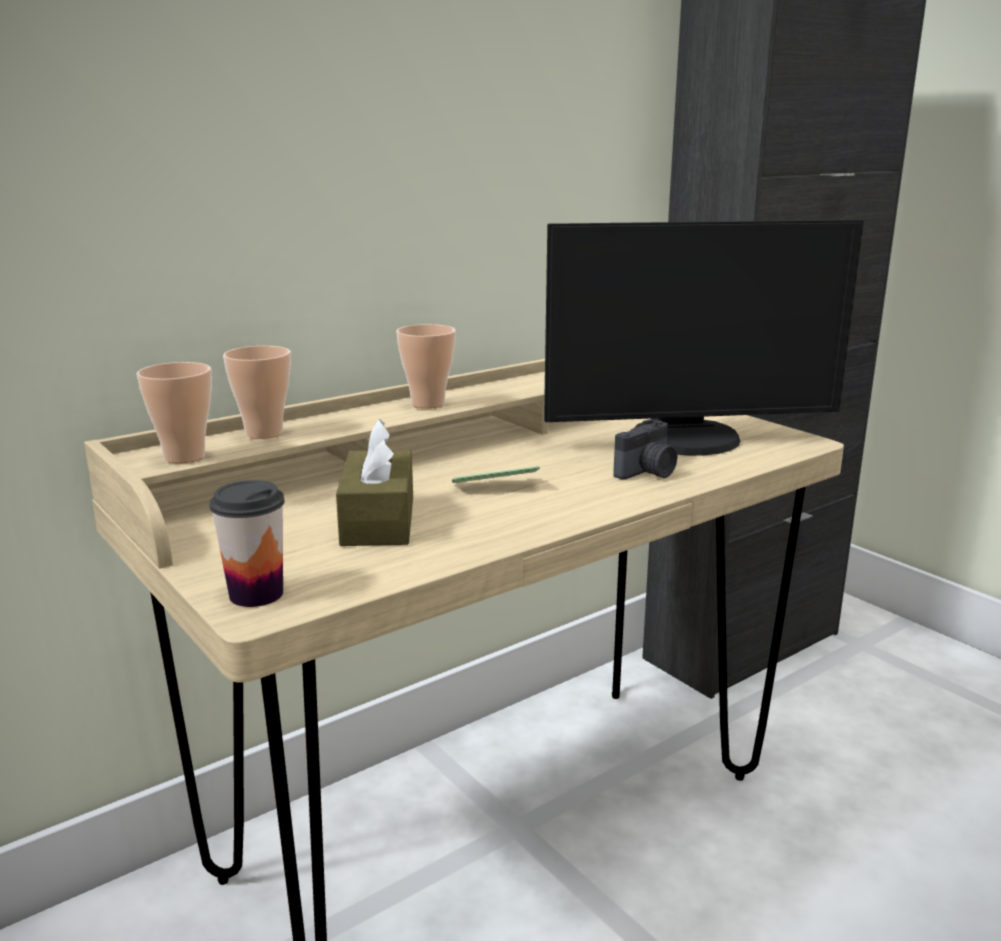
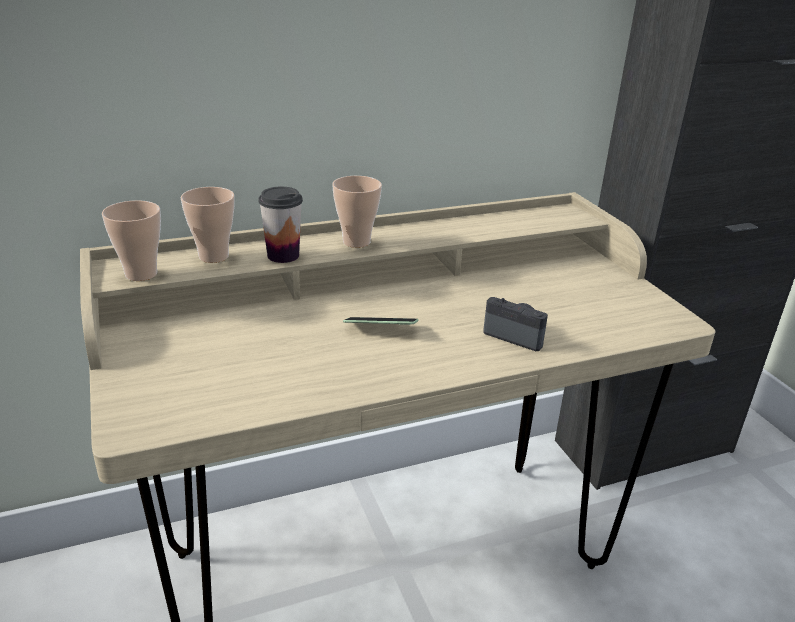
camera: 15 degrees right, 10 degrees up
(256, 594) = (139, 411): cup -> cup (283, 255)
(378, 520) = (270, 350): brown tissue box -> none
(648, 472) = (516, 335): camera -> camera turned 120 degrees counterclockwise
(687, 440) = (573, 303): monitor -> none

